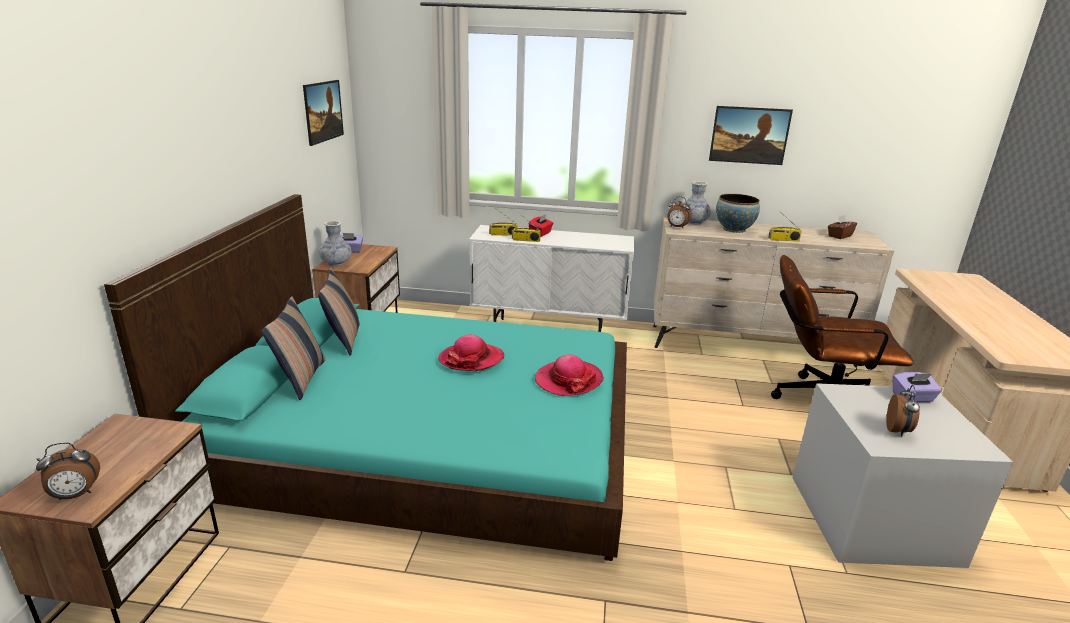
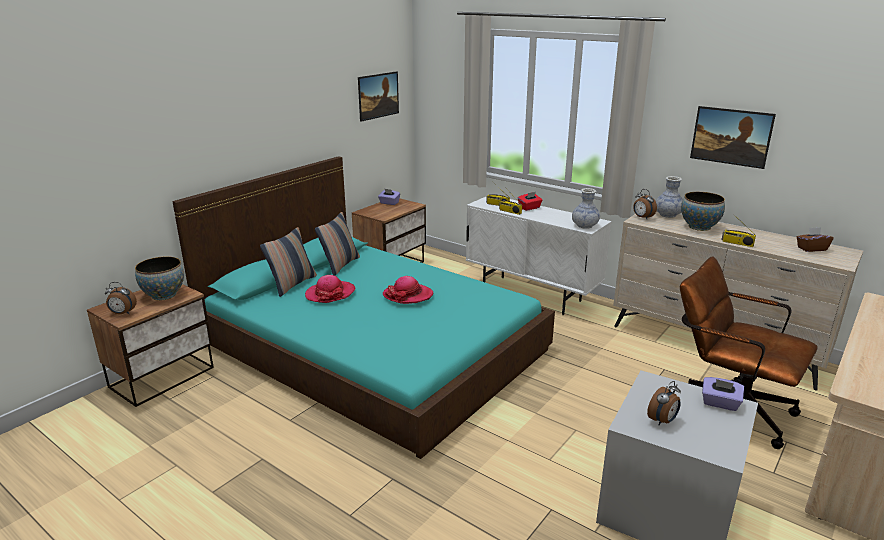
camera: 30 degrees right, 0 degrees up
(130, 443) = (164, 295): none -> bowl
(336, 263) = (371, 210): vase -> vase (584, 226)
(568, 380) = (461, 324): hat -> hat (330, 294)

